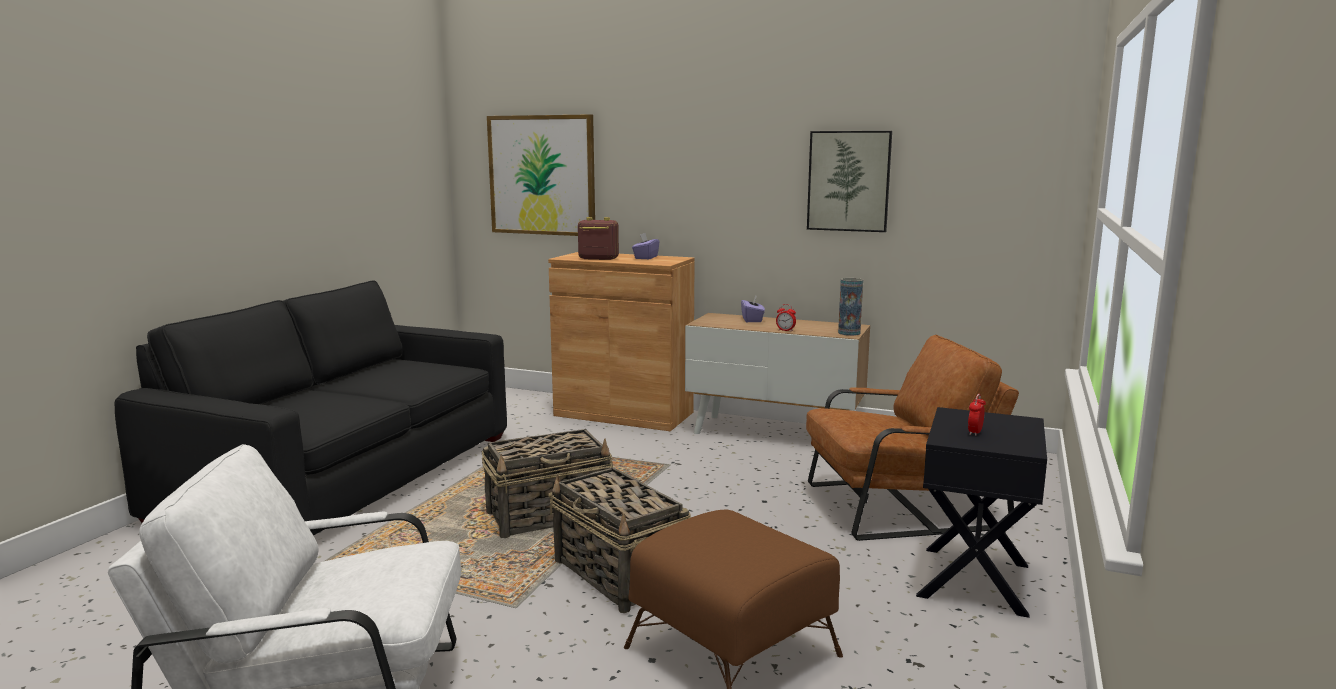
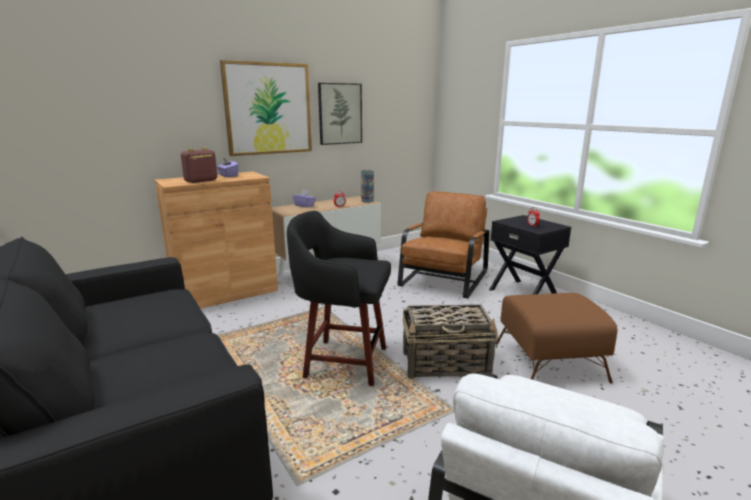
camera: 55 degrees left, 5 degrees up
(542, 175) = (100, 116): picture -> picture (268, 109)
(549, 516) = (343, 362): basket -> black stool

